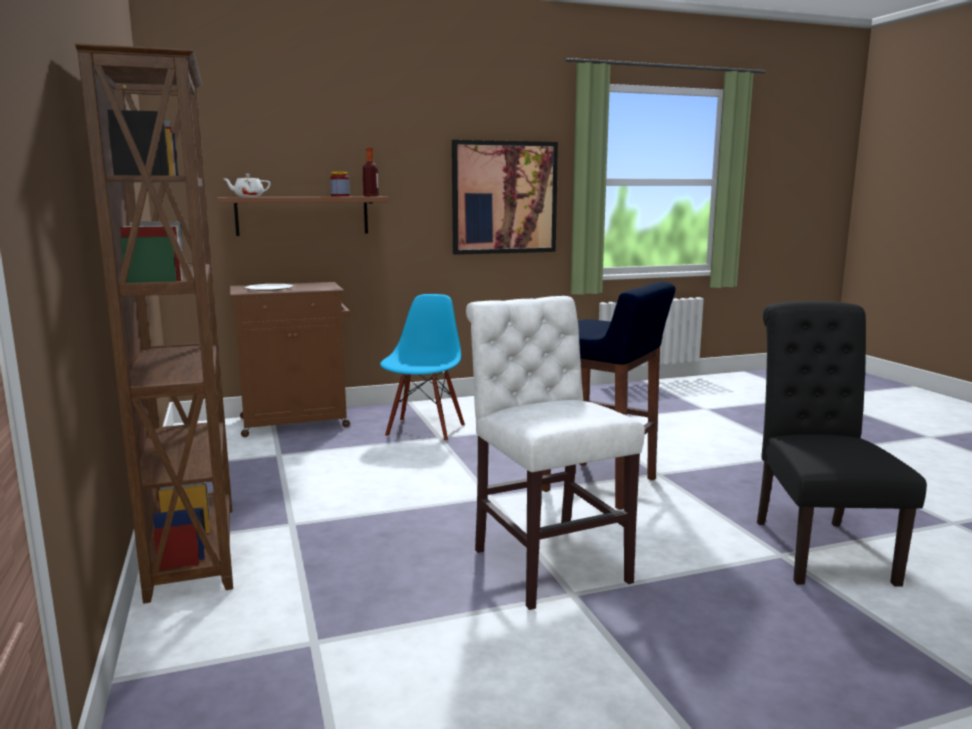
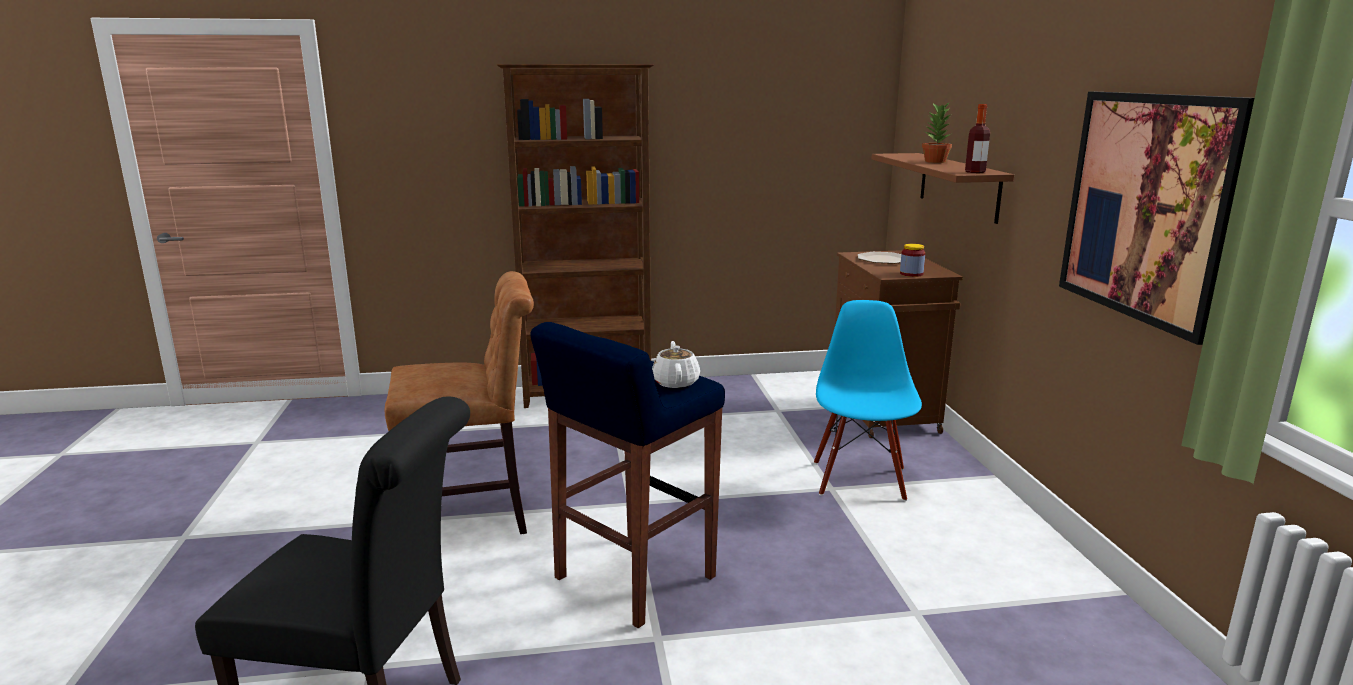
camera: 100 degrees right, 5 degrees up
(248, 196) = (914, 156): white teapot -> white teapot (675, 382)
(298, 196) = (935, 161): none -> potted plant
(340, 196) = (953, 167): jar -> jar (911, 274)
(424, 430) = (860, 480): blue chair -> blue chair turned 105 degrees counterclockwise
(546, 562) = (474, 515): white chair -> brown chair

